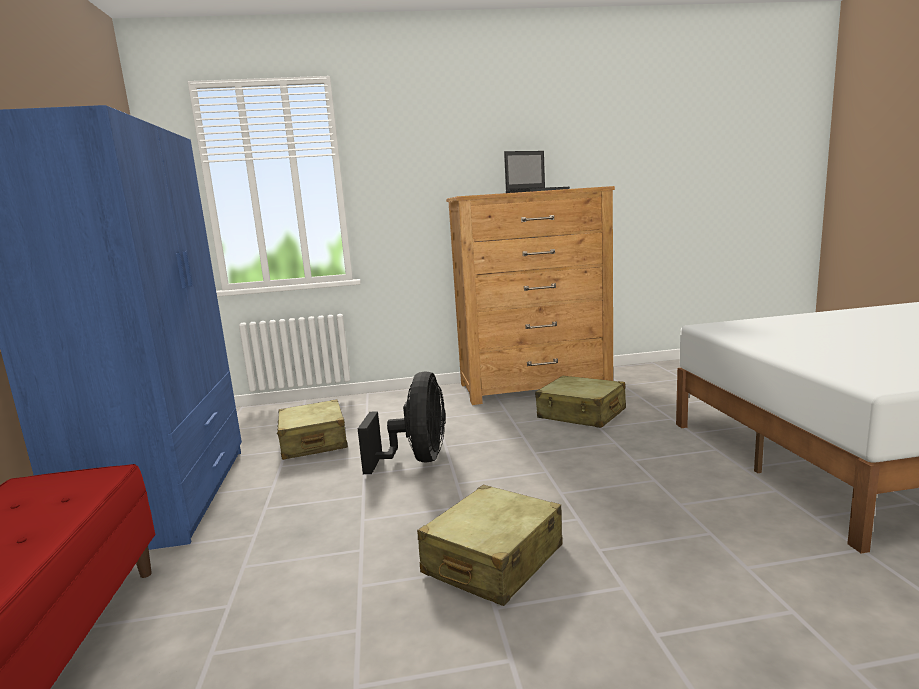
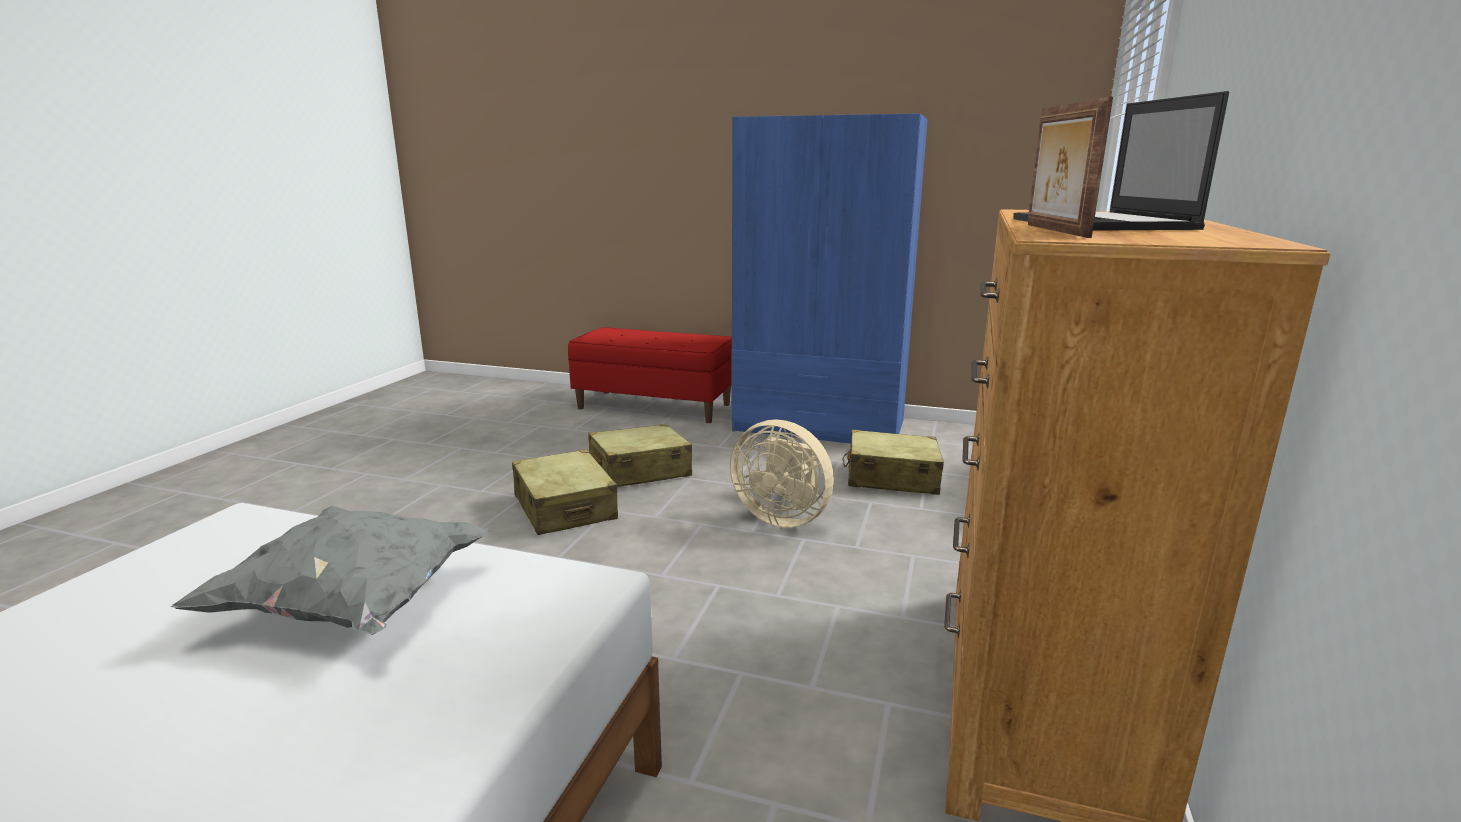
camera: 115 degrees right, 5 degrees up
(417, 459) = (782, 517): black fan -> beige fan
(576, 188) = (1053, 230): none -> picture frame
(581, 414) = (816, 683): beige suitcase -> beige suitcase (639, 471)
(808, 340) = (356, 605): none -> grey pillow

